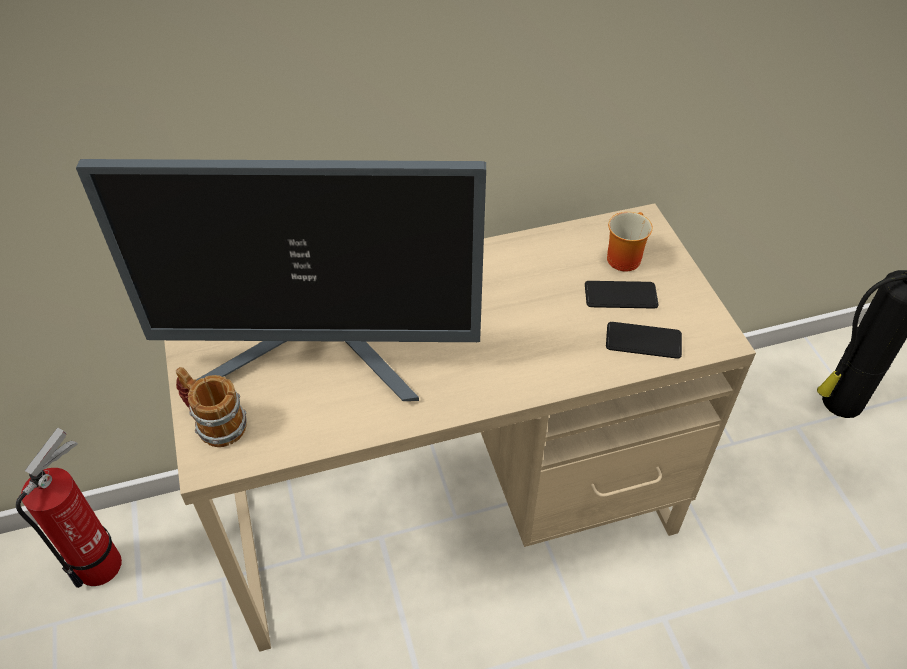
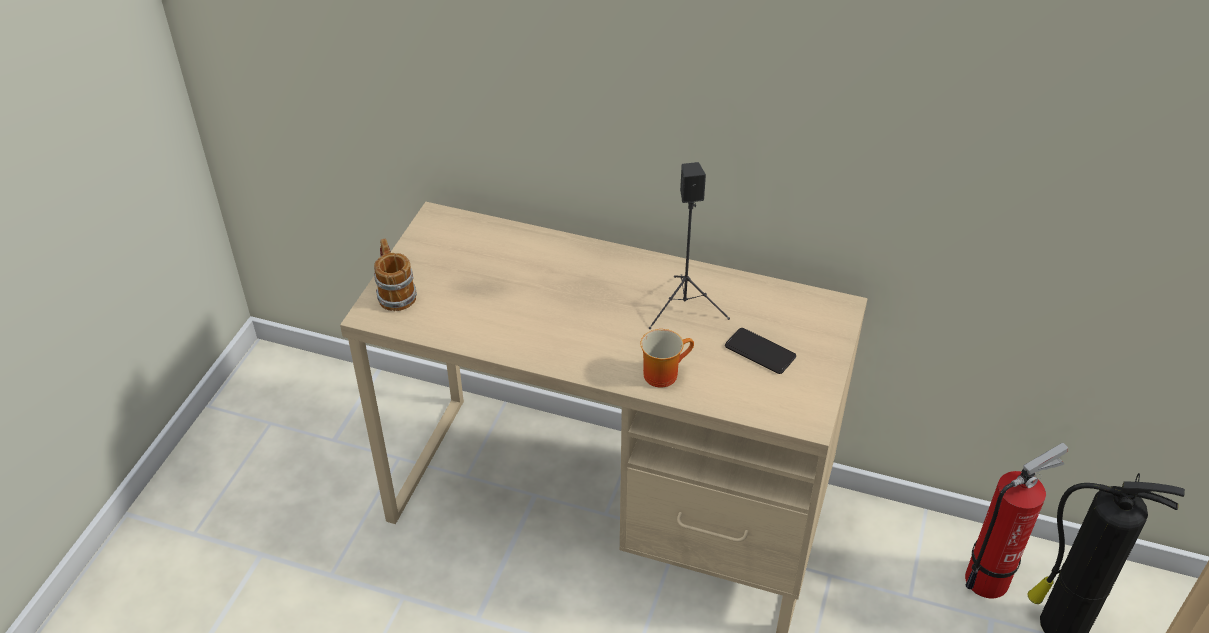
camera: 35 degrees right, 5 degrees down
(103, 560) = (330, 399): fire extinguisher -> fire extinguisher (991, 577)
(320, 357) = (497, 285): monitor -> none
(519, 287) = (685, 307): none -> black speaker
(622, 256) = (793, 324): mug -> mug (663, 372)
(643, 341) = (743, 391): phone -> none

